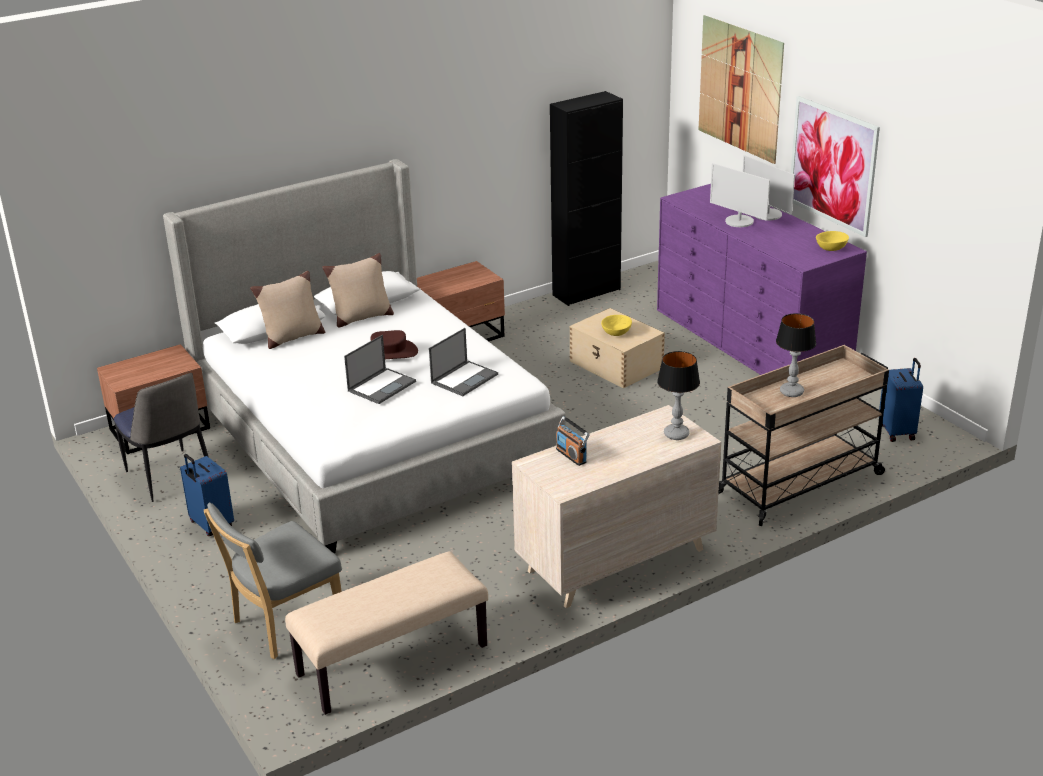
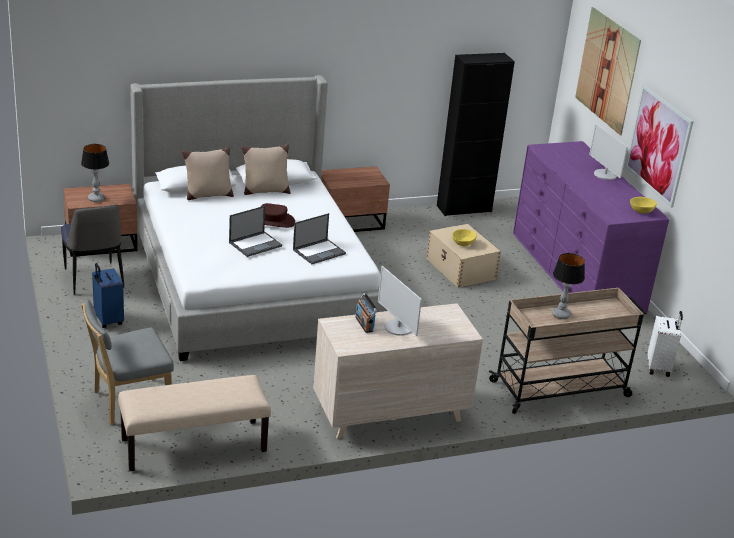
camera: 10 degrees right, 0 degrees up
(676, 434) = (451, 326): table lamp -> table lamp (96, 199)
(739, 221) = (579, 175): monitor -> monitor (398, 328)
(897, 431) = (659, 367): blue suitcase -> white suitcase

